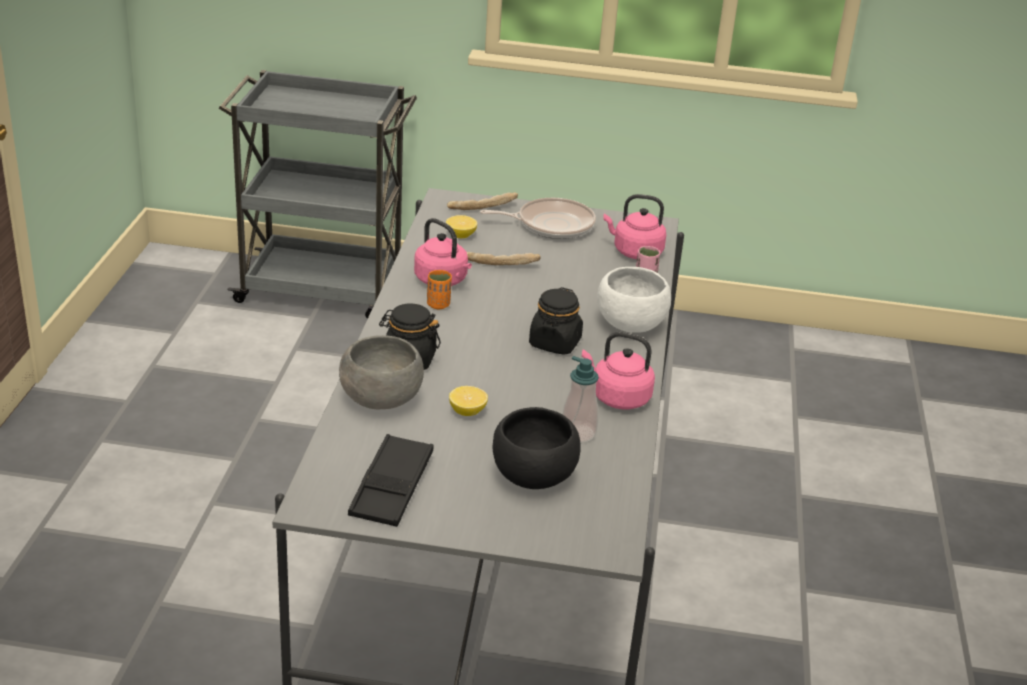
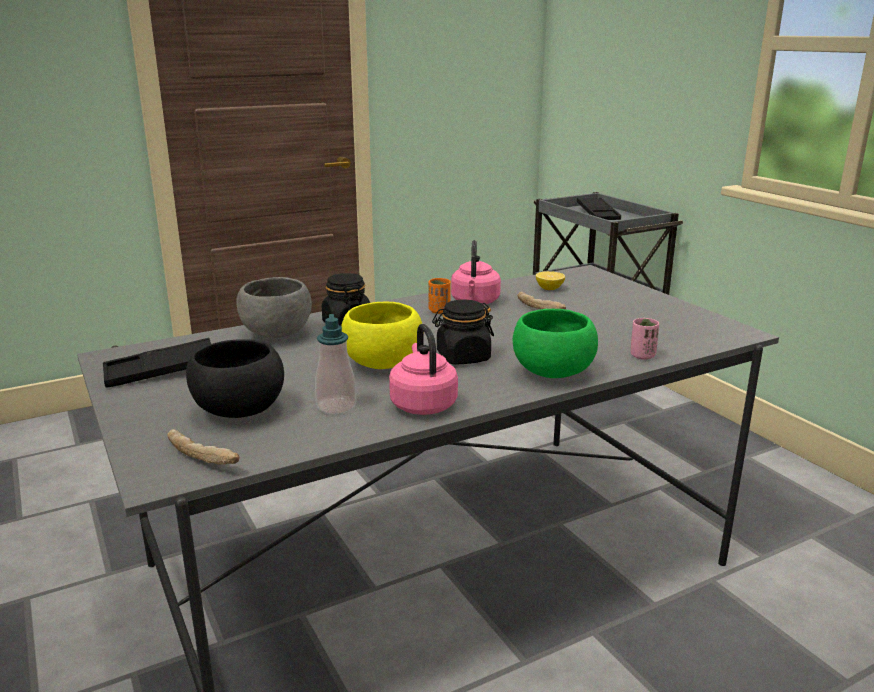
camera: 55 degrees right, 10 degrees down
(307, 105) = (597, 214): none -> black tray
(467, 411) = (304, 361): lemon -> none
(482, 207) = (604, 282): bread -> bread (203, 457)
(522, 381) = (383, 364): none -> yellow bowl
(551, 225) = (638, 304): frying pan -> none
(630, 325) = (552, 373): white bowl -> green bowl
(635, 252) = (676, 339): pink kettle -> none

